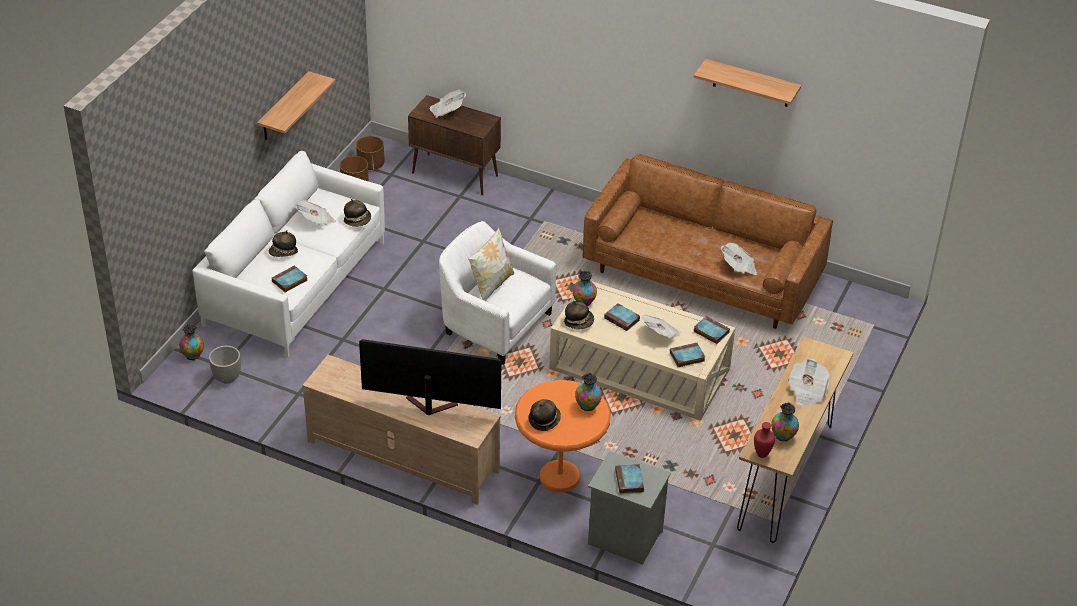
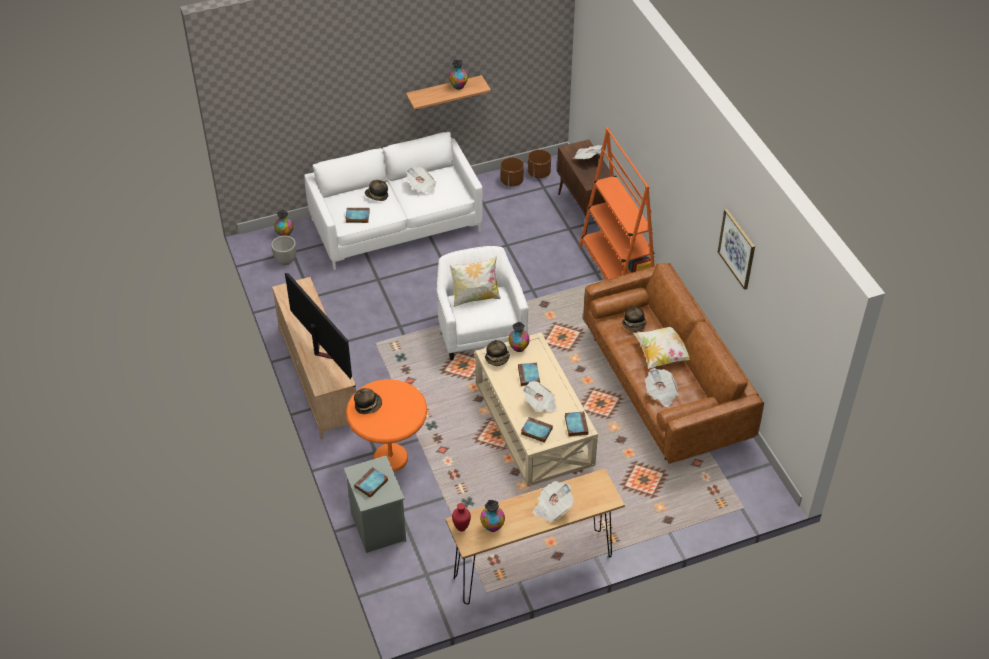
camera: 45 degrees right, 5 degrees up
(358, 220) = (447, 202): hat -> hat (634, 325)
(544, 205) = (616, 269): none -> orange bookcase
(587, 406) = (405, 416): vase -> vase (458, 86)
(700, 238) = (662, 354): none -> pillow
(751, 83) = (737, 248): shelf -> picture

